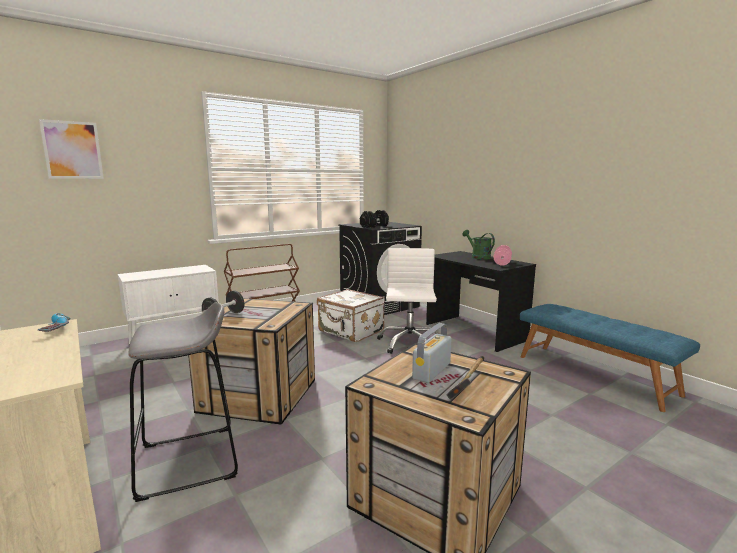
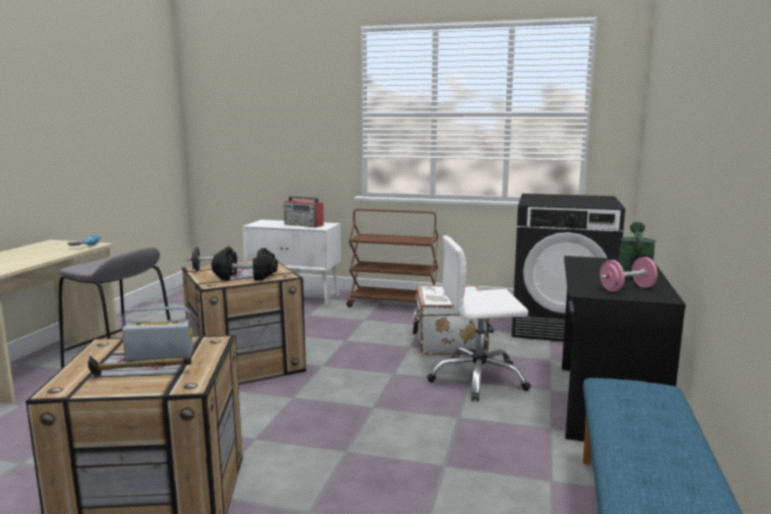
camera: 50 degrees right, 0 degrees up
(72, 150) = (245, 99): picture -> none
(181, 270) = (304, 225): none -> radio
(374, 226) = (548, 200): black dumbbell -> black dumbbell (245, 277)
(409, 343) = (478, 379): white office chair -> white office chair turned 150 degrees counterclockwise

